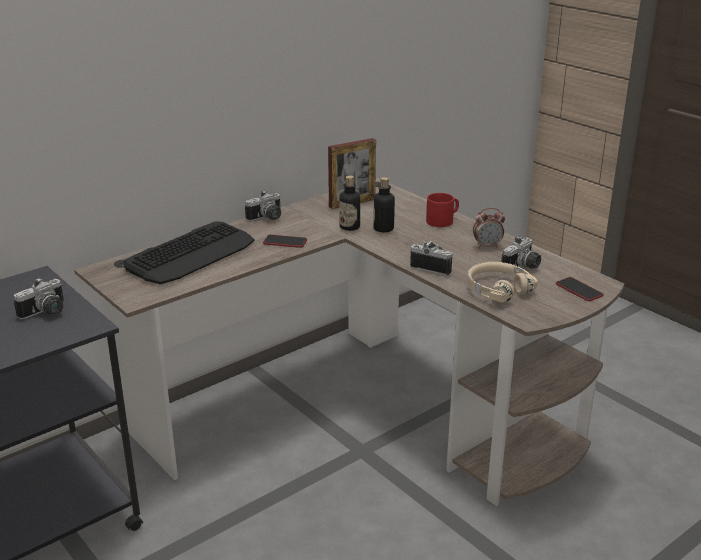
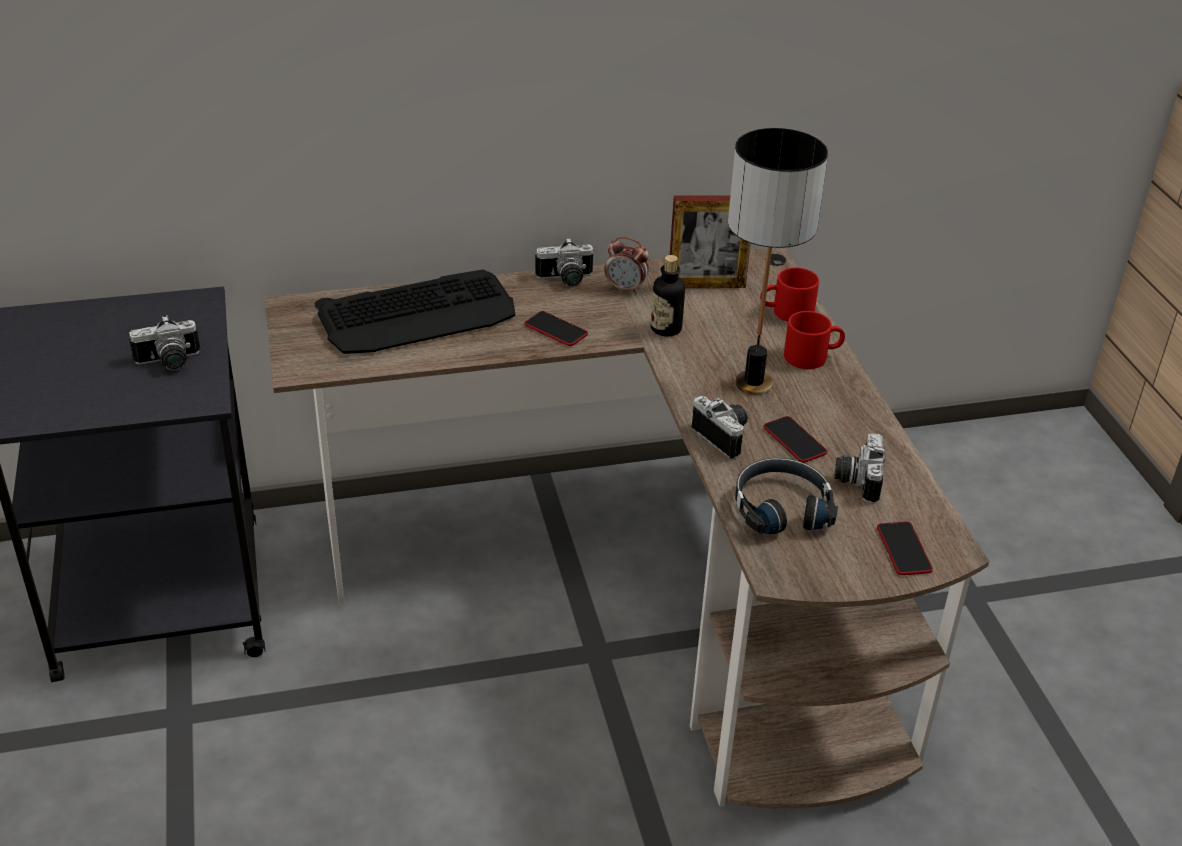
camera: 25 degrees right, 10 degrees up
(383, 229) = (711, 346): bottle -> none
(409, 205) = (786, 312): none -> red mug
(423, 239) = (752, 383): none -> table lamp
(472, 258) = (794, 440): none -> phone
(487, 246) = (837, 424): alarm clock -> alarm clock (625, 289)
(497, 289) = (781, 507): beige headphones -> black headphones
(522, 267) = (856, 479): camera -> camera turned 120 degrees clockwise

